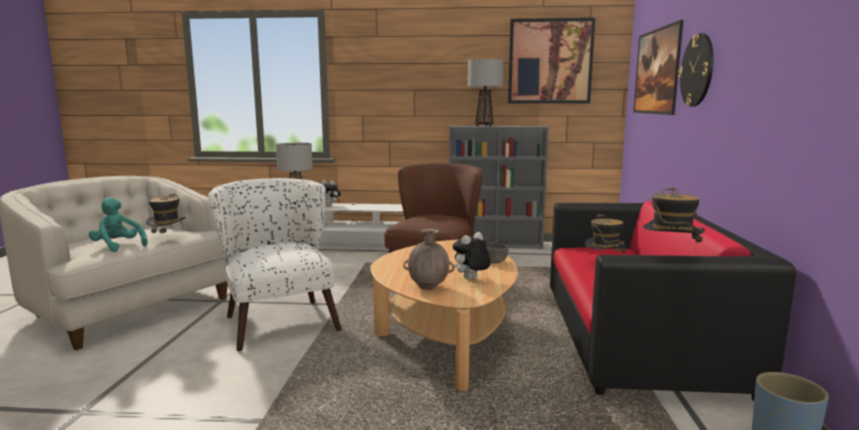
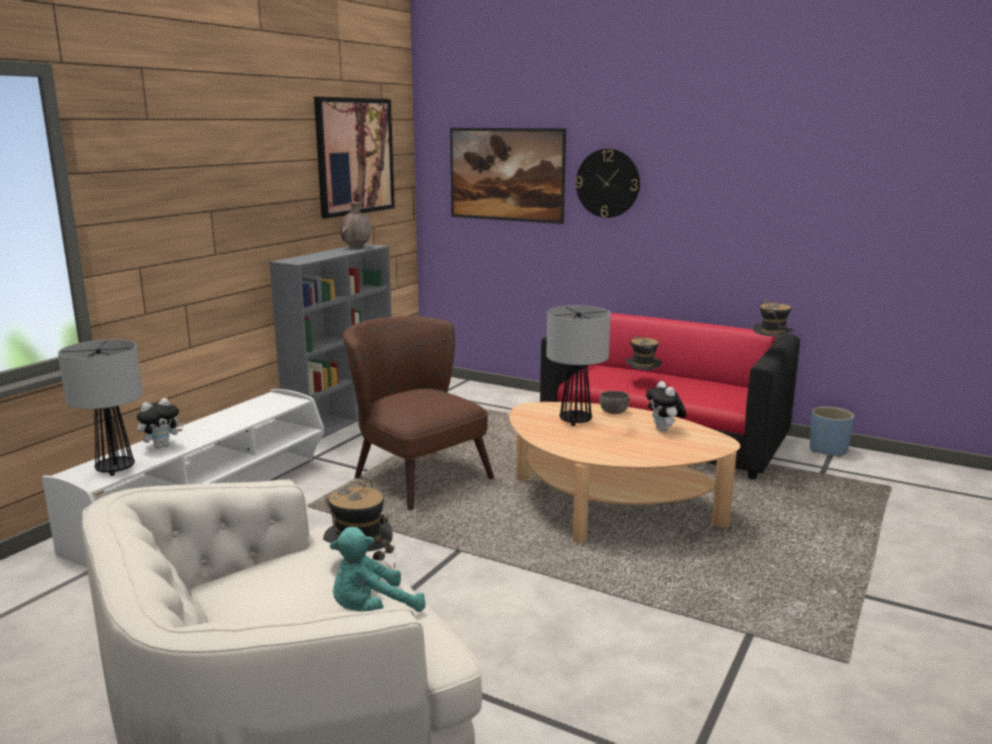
camera: 65 degrees left, 5 degrees up
(279, 319) = (475, 599): white armchair -> none
(428, 287) = (679, 449): brown vase -> brown vase (356, 247)
(484, 126) = (318, 255): table lamp -> table lamp (574, 421)

